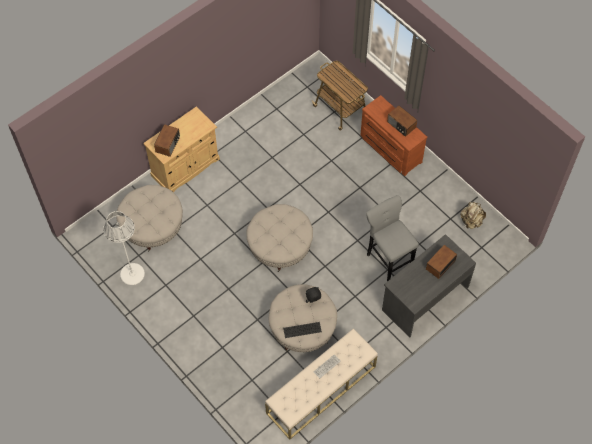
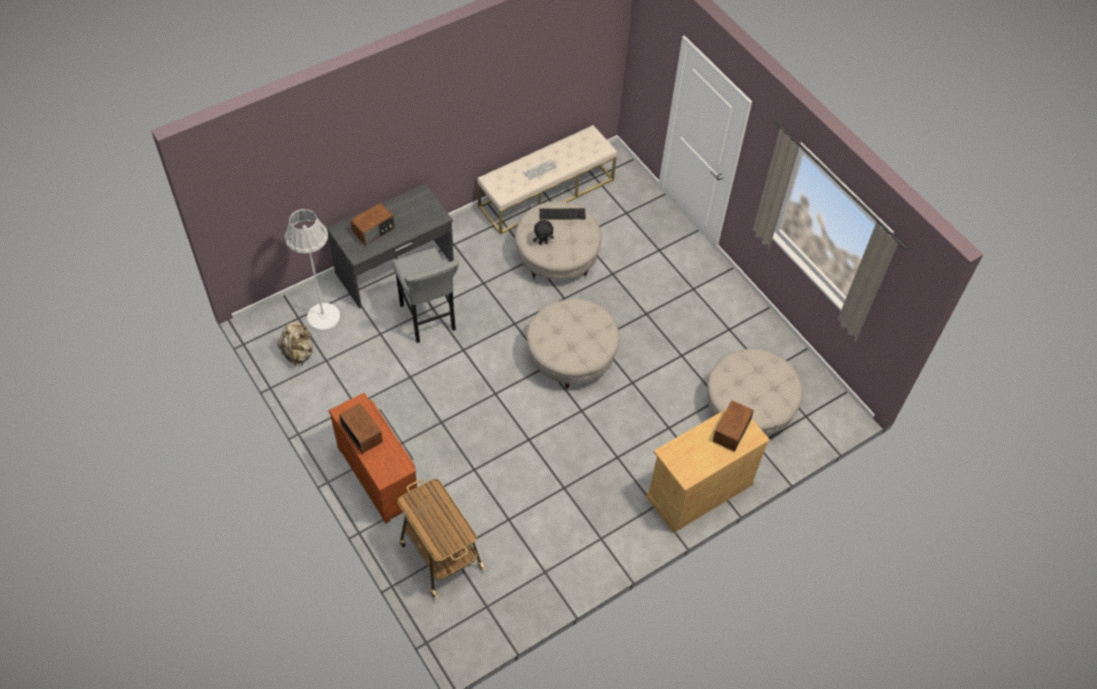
camera: 175 degrees left, 5 degrees down
(132, 273) = (774, 349): white floor lamp -> white floor lamp (323, 316)

